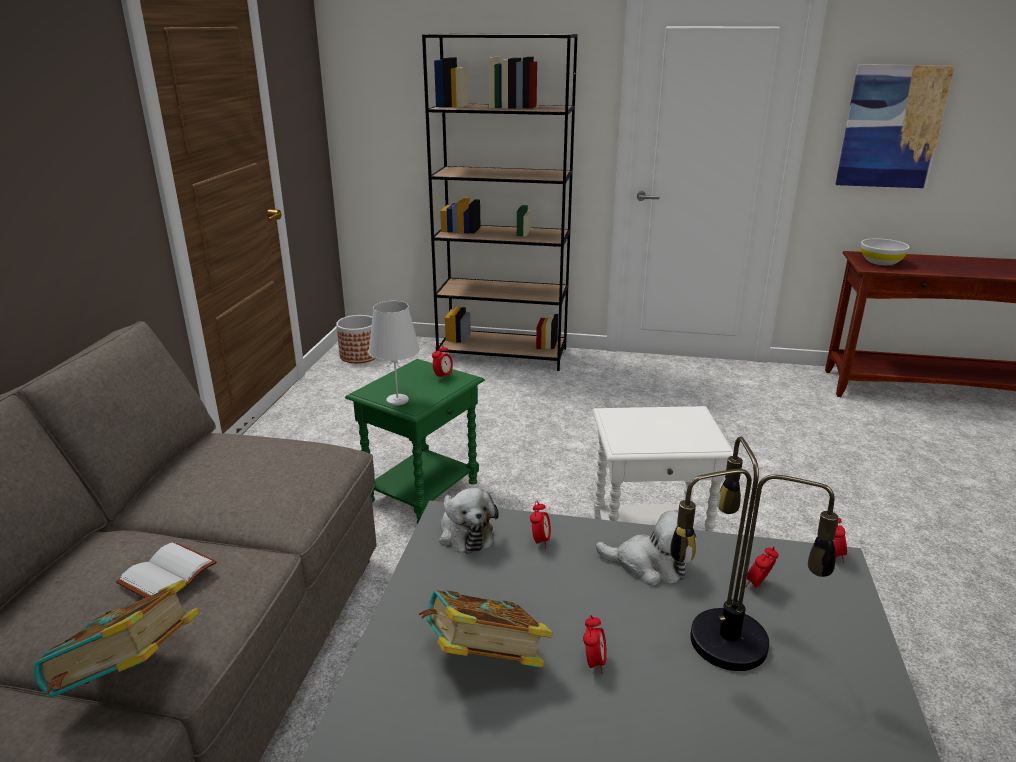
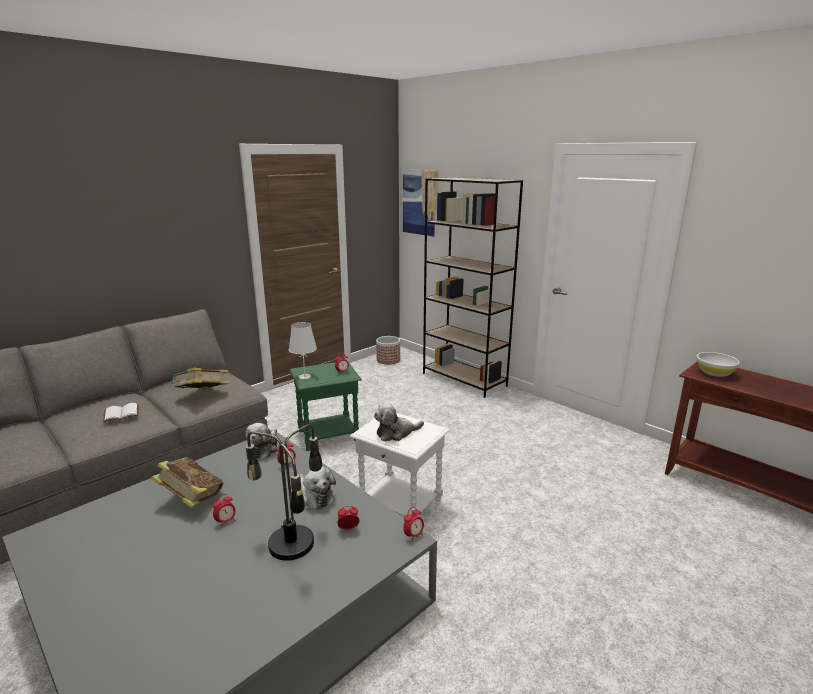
camera: 35 degrees right, 5 degrees down
(132, 677) = (68, 442): book -> book (202, 395)
(662, 433) = (396, 433): none -> plush toy
(891, 127) = (747, 264): picture -> picture (420, 202)

